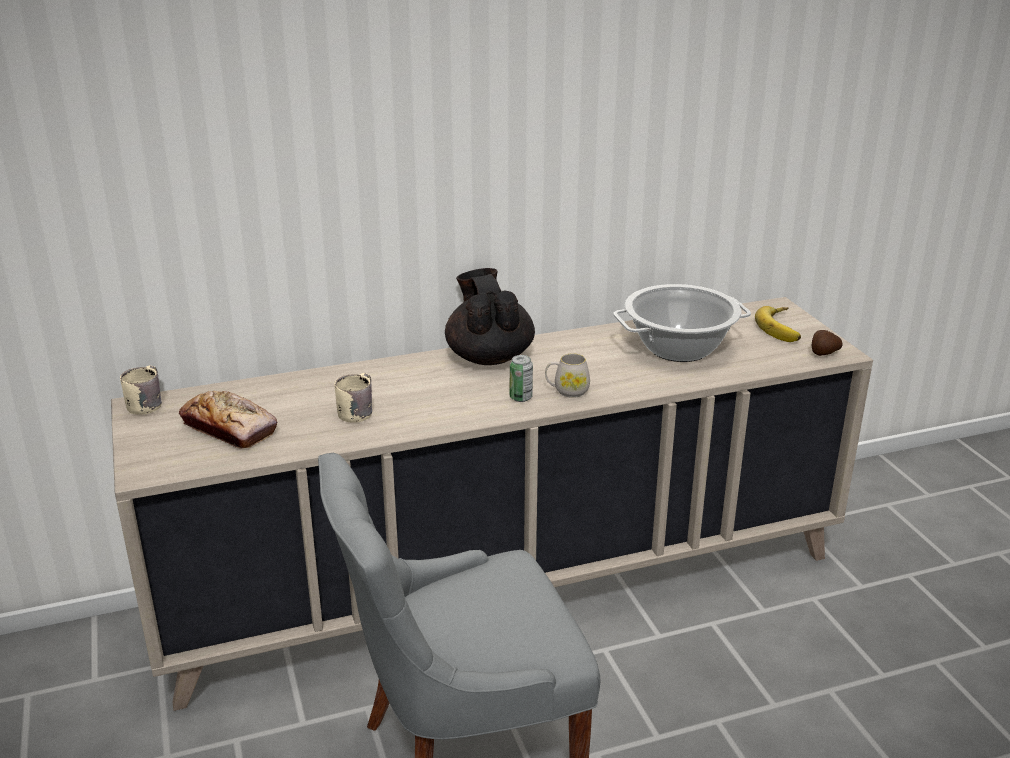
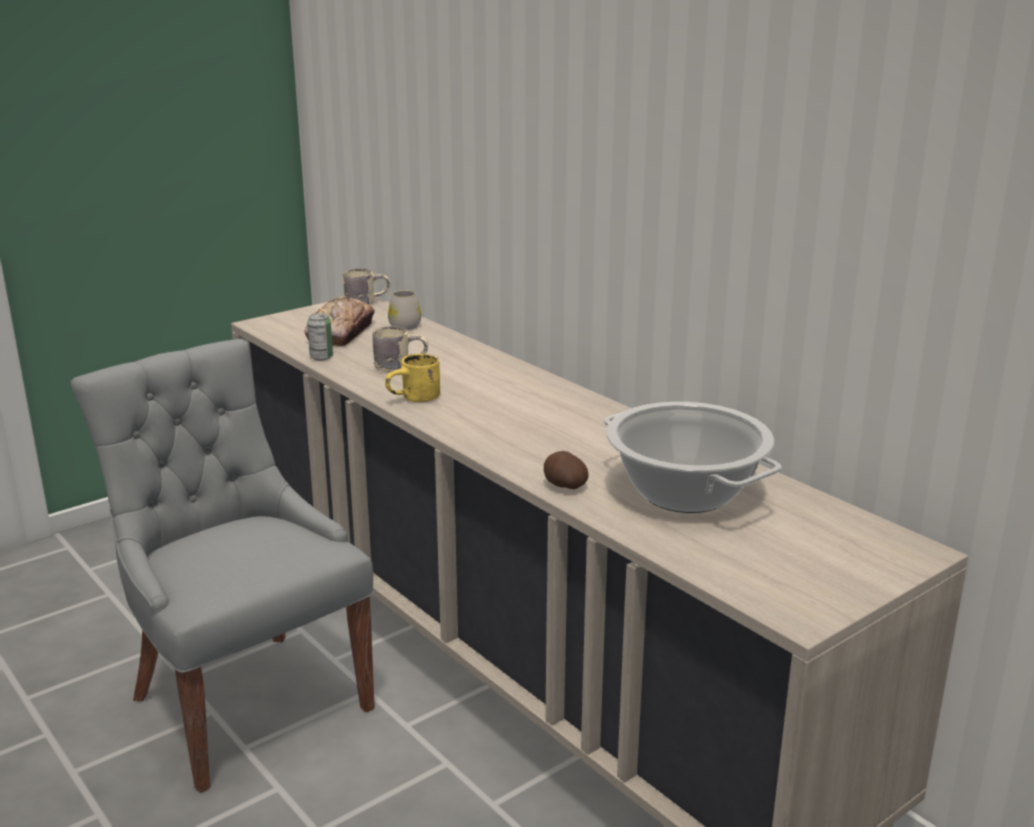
camera: 70 degrees right, 5 degrees down
(446, 415) = (416, 399): none -> yellow mug
(489, 356) = (559, 398): black teapot -> none
(521, 397) = (477, 425): can -> can (321, 357)
(567, 391) = (510, 444): white mug -> white mug (404, 324)
(783, 328) = (837, 561): banana -> none
(823, 353) = (781, 600): potato -> potato (564, 486)

